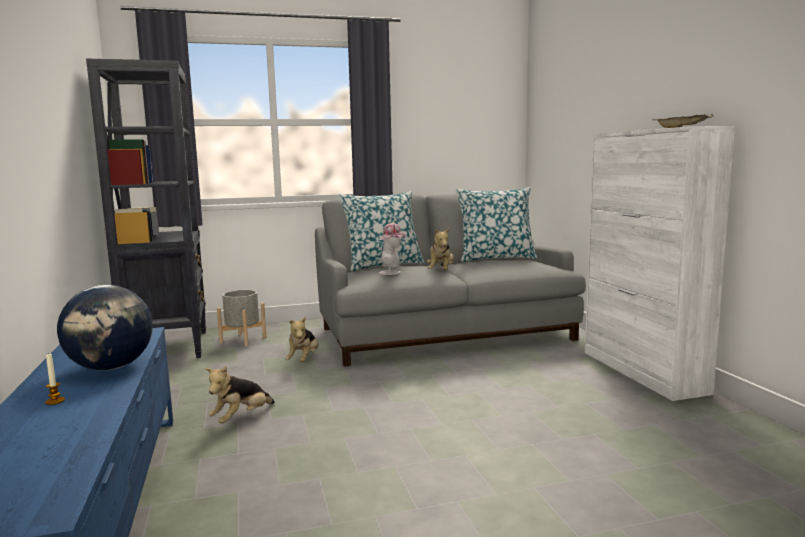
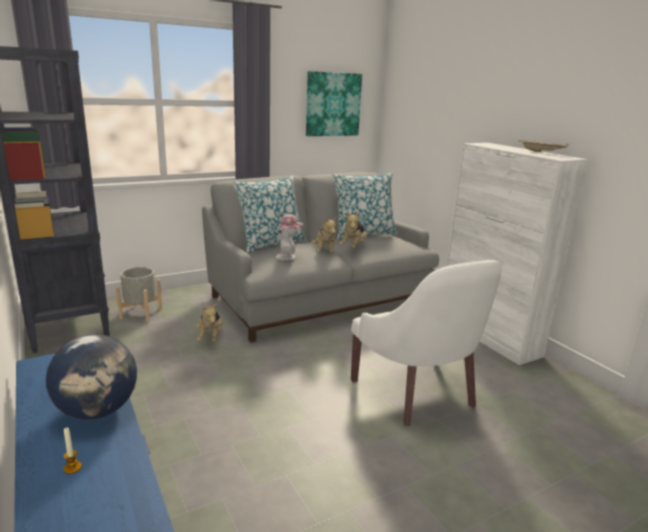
camera: 15 degrees left, 10 degrees up
(241, 418) = (185, 412): plush toy -> plush toy (353, 247)
(466, 121) = (332, 104): none -> picture
(519, 418) = (417, 392): none -> white armchair

